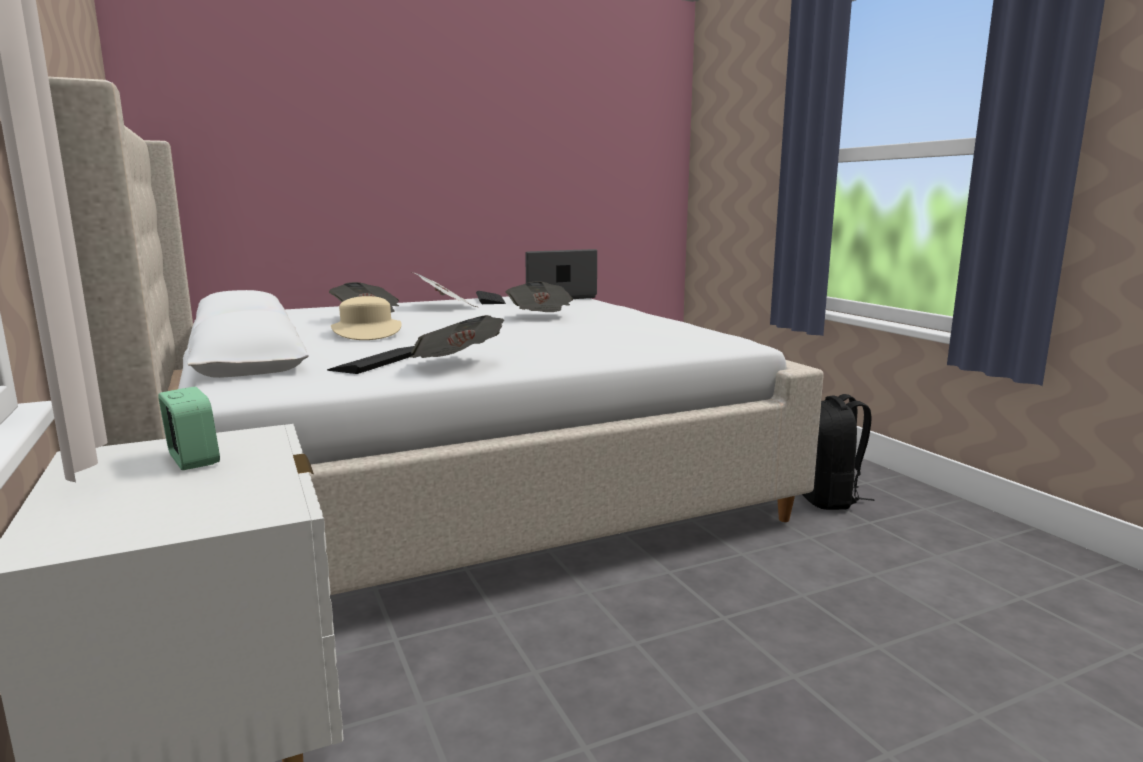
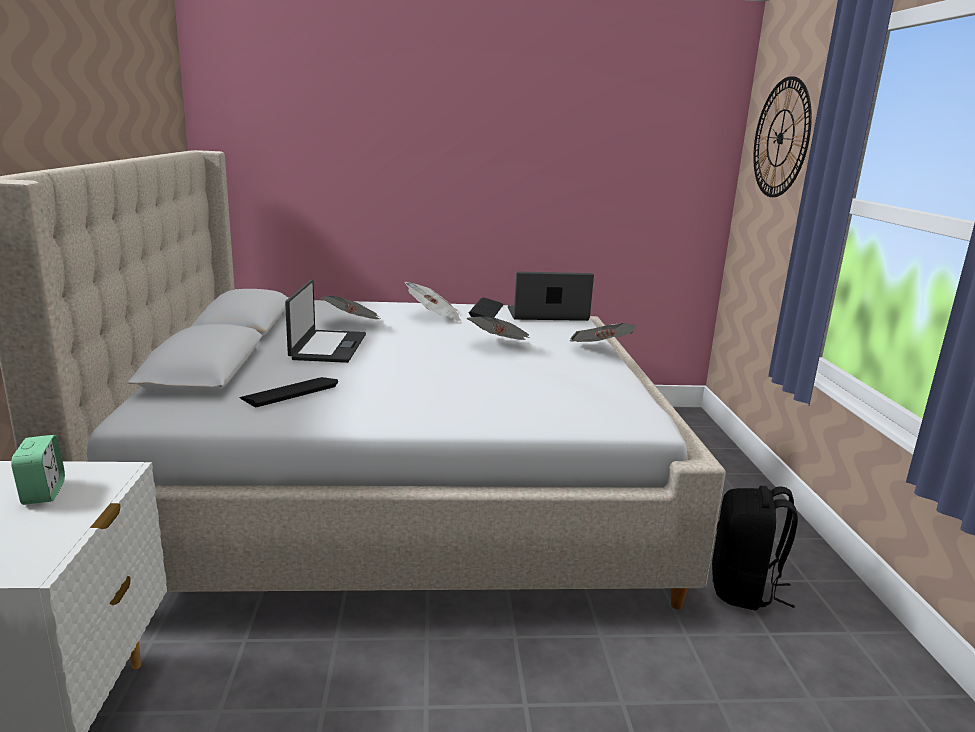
camera: 20 degrees right, 5 degrees up
(366, 332) = (327, 347): beige hat -> laptop
(457, 364) = (345, 409): newspaper -> newspaper (600, 350)
(737, 116) = (780, 138): none -> wall clock

